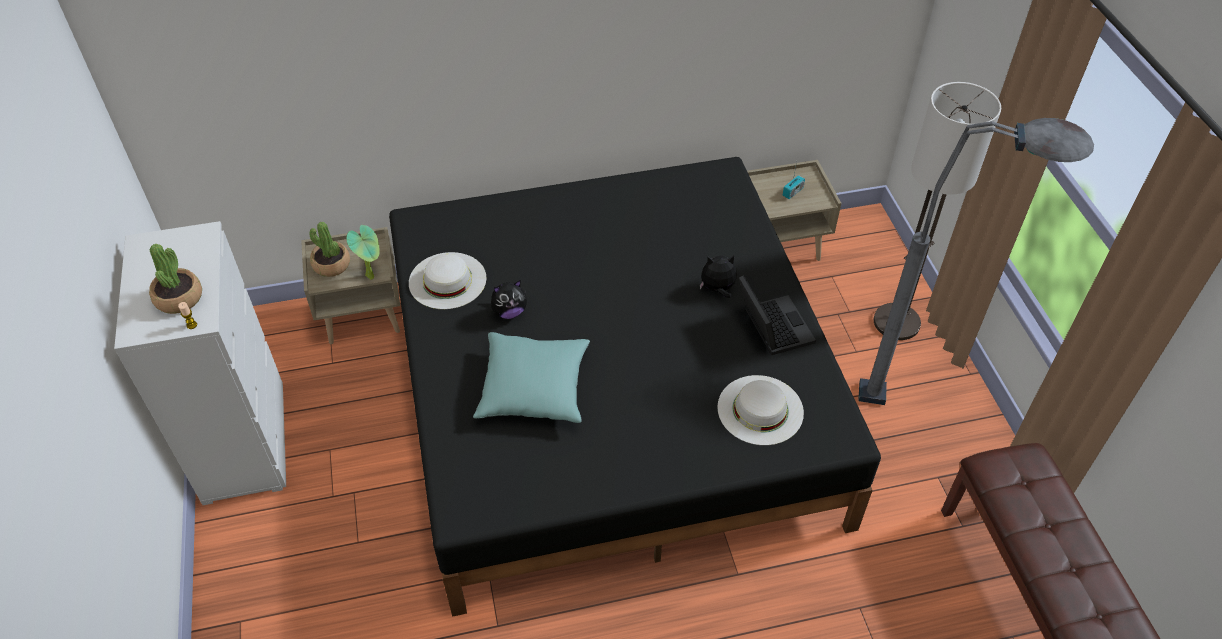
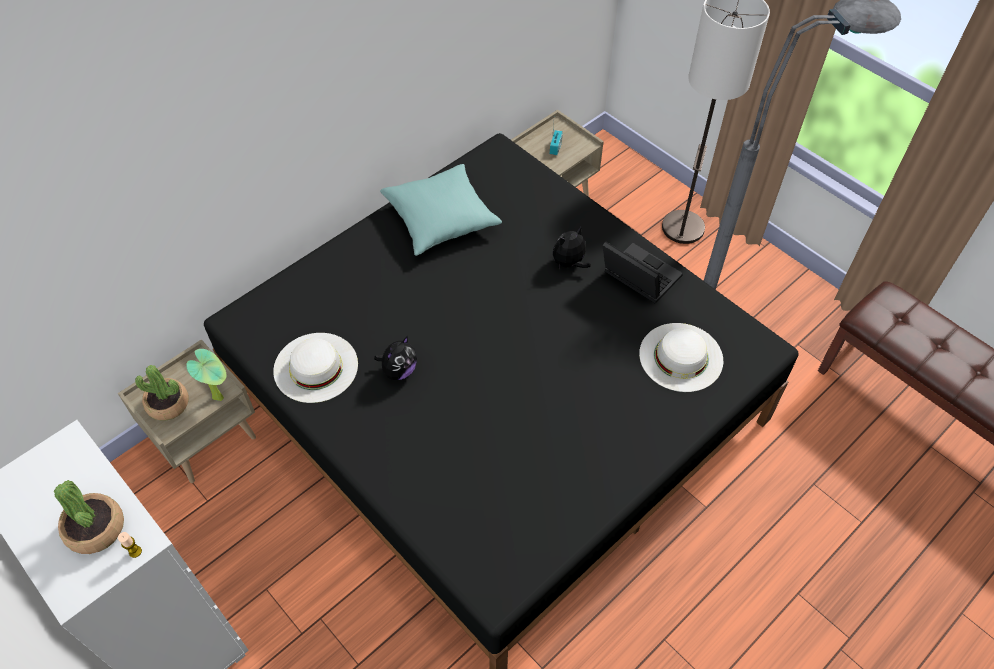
camera: 30 degrees left, 5 degrees up
(534, 388) = (475, 434): turquoise pillow -> turquoise pillow (441, 219)

